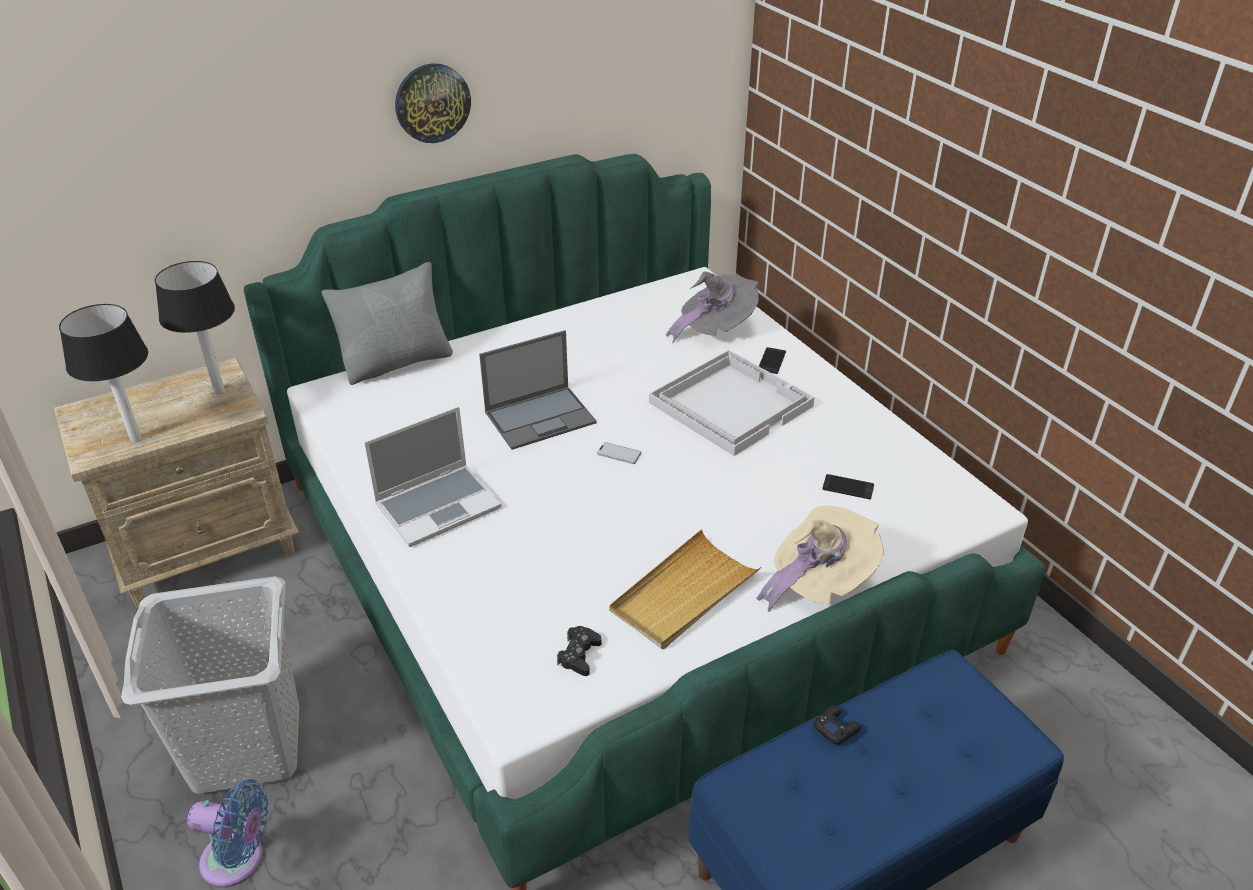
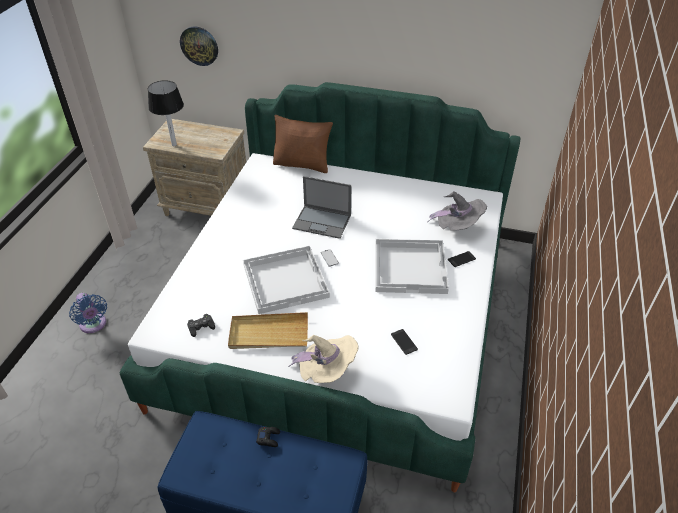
camera: 45 degrees right, 5 degrees up
(219, 391) = (220, 140): table lamp -> none
(247, 747) = (138, 289): grey laundry basket -> none
(397, 362) = (302, 164): grey pillow -> brown pillow
(432, 103) = (359, 42): wall clock -> wall clock (199, 45)
(439, 505) = (237, 234): laptop -> none
(602, 516) = (286, 280): none -> white tray

